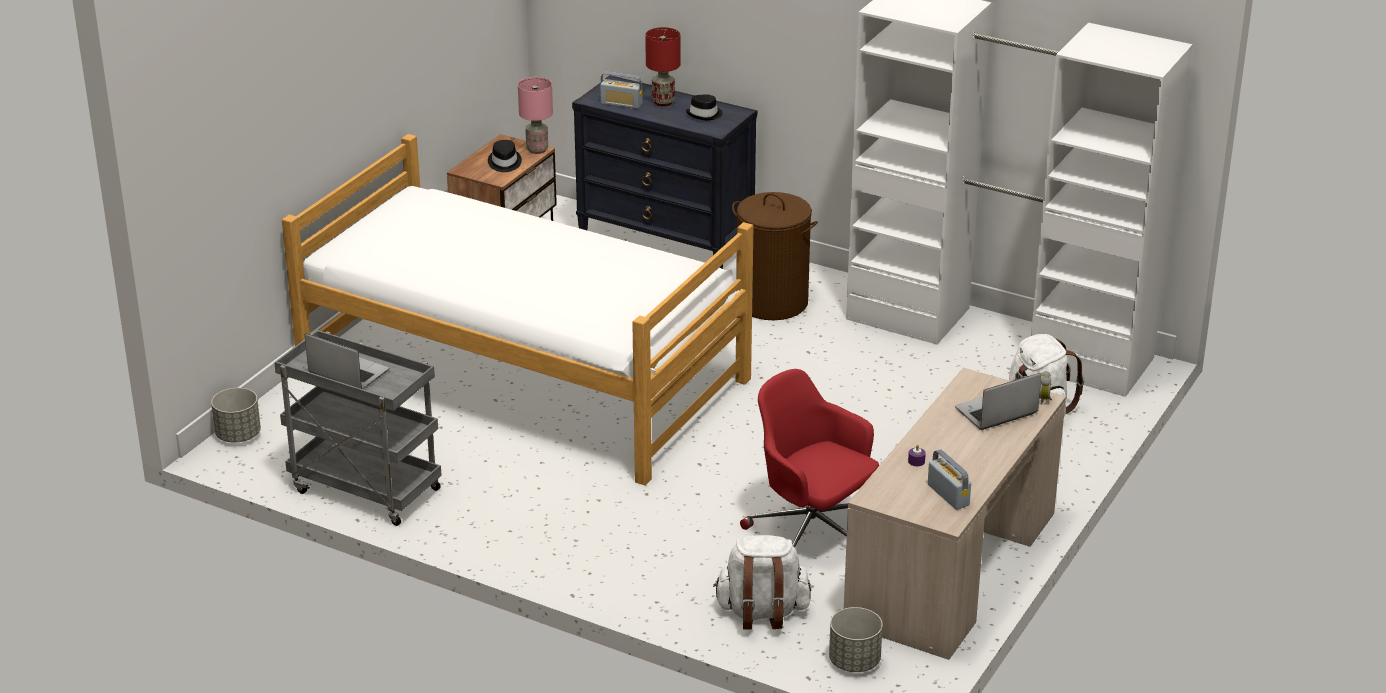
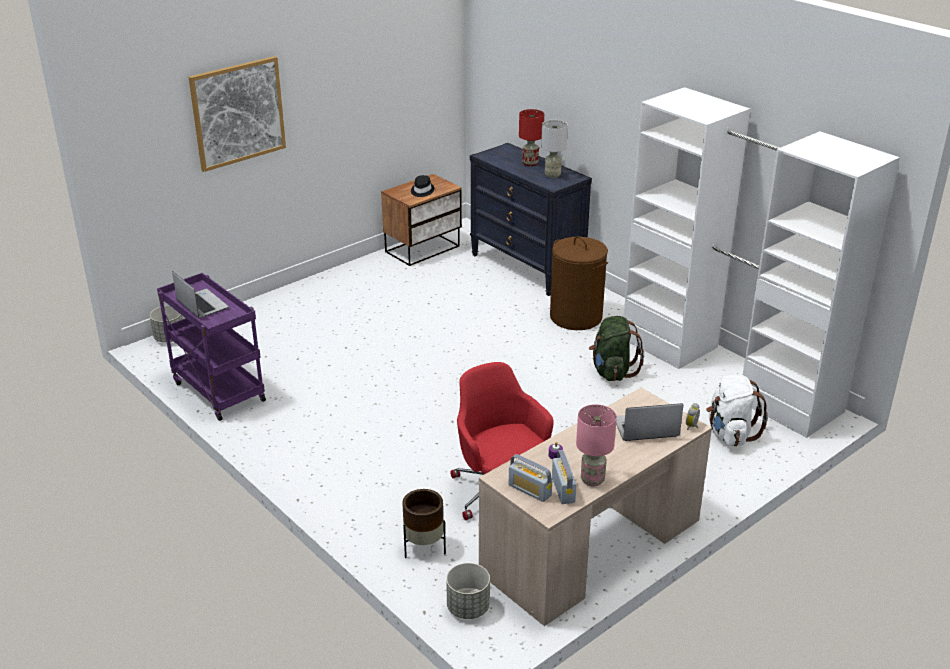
camera: 20 degrees right, 0 degrees up
(294, 98) = (238, 113): none -> picture
(363, 490) = (217, 391): grey cart -> purple cart
(523, 375) = (375, 335): bed -> none
(536, 150) = (448, 186): pink table lamp -> pink table lamp (592, 480)
(621, 104) = (501, 161): radio -> radio (530, 490)
(705, 114) = (553, 175): black hat -> grey table lamp
(762, 612) = (423, 548): white backpack -> brown planter
(859, 363) = (612, 371): none -> green backpack

